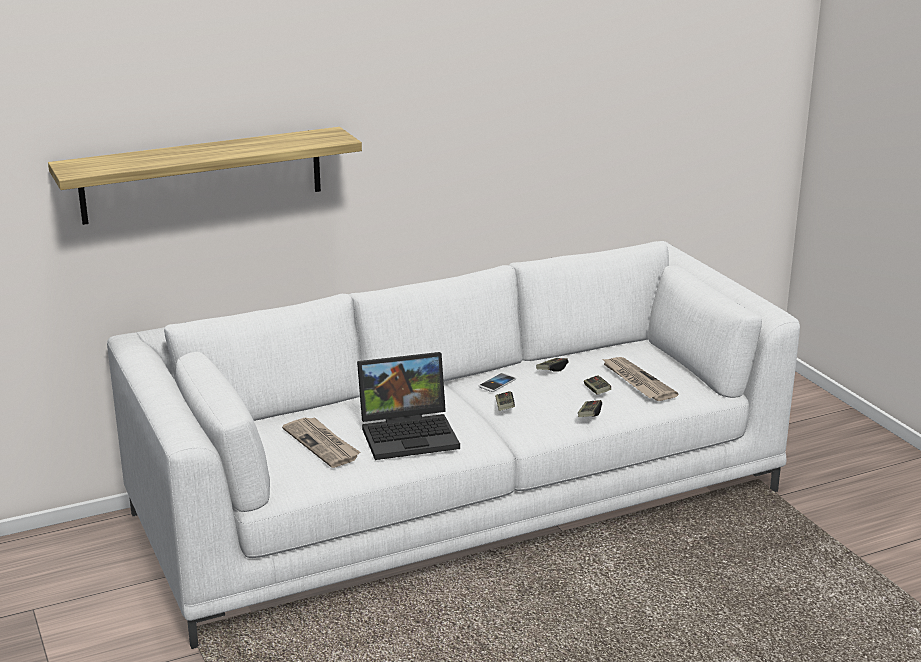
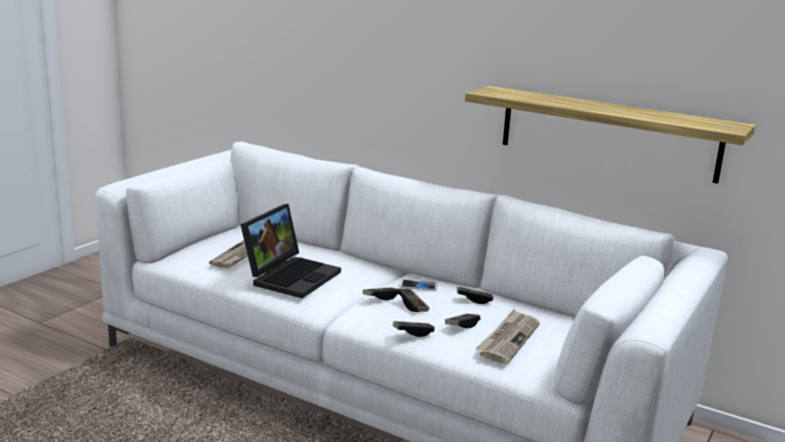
camera: 55 degrees right, 5 degrees down
(202, 175) = (311, 47): shelf -> shelf (608, 133)
(410, 433) = (291, 276): laptop -> laptop turned 105 degrees counterclockwise
(537, 398) = (412, 306): none -> game controller

